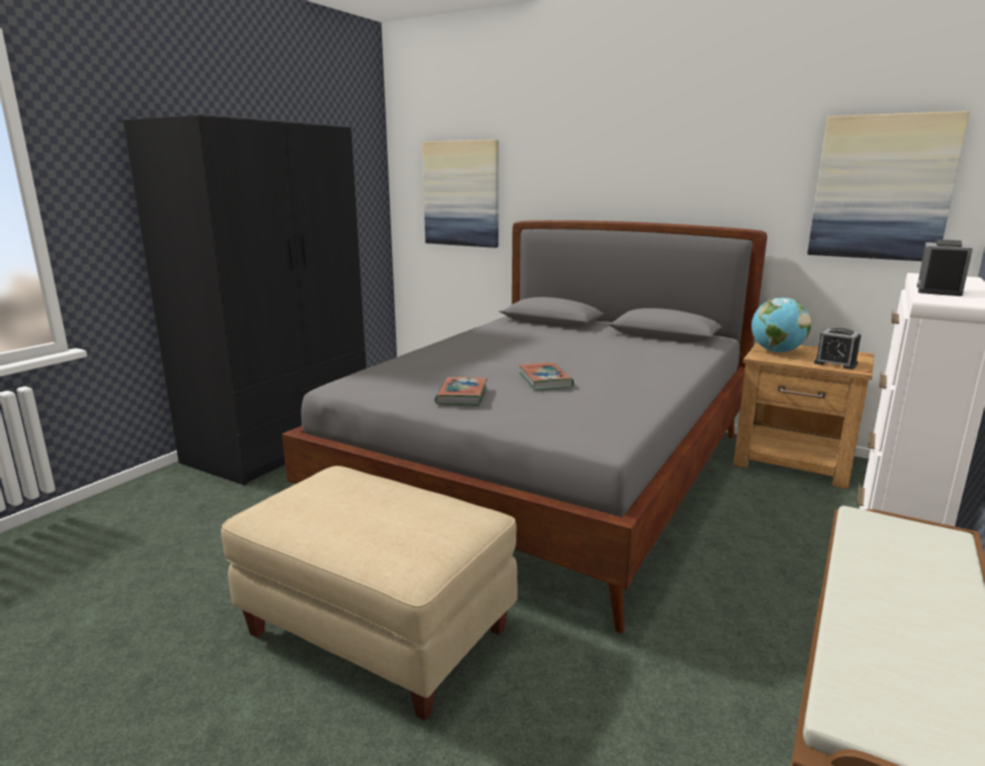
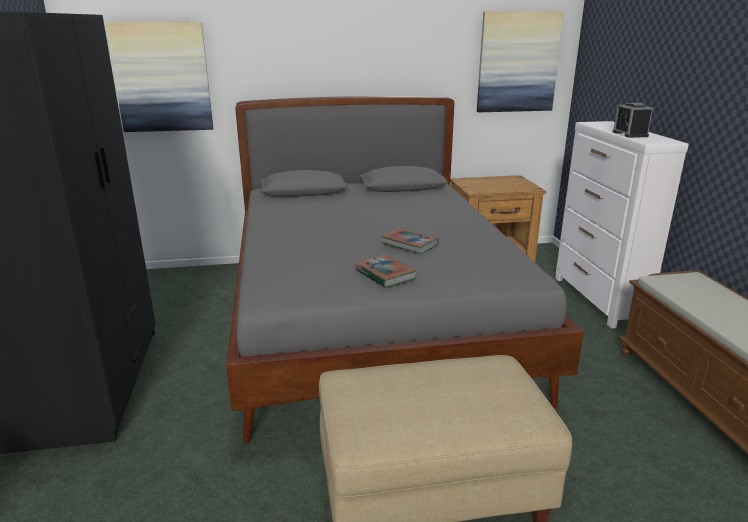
camera: 40 degrees left, 5 degrees up
(776, 352) = (475, 185): globe -> none
(835, 363) = (517, 186): alarm clock -> none

